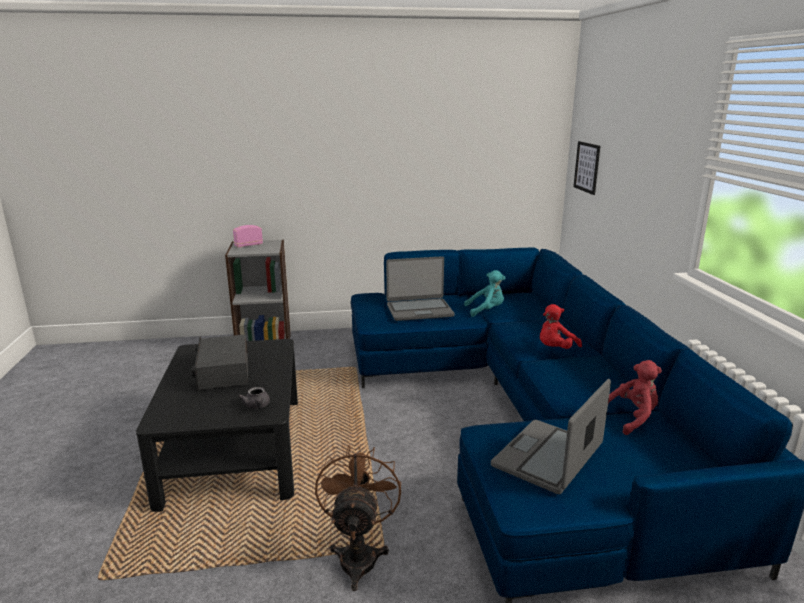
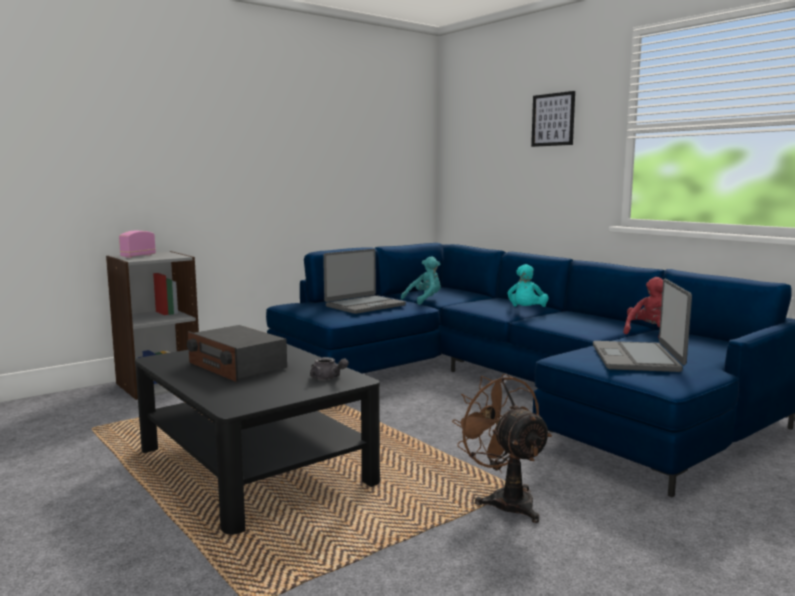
camera: 30 degrees left, 10 degrees down
(555, 349) = (526, 311): red plush toy -> turquoise plush toy
(587, 167) = (469, 165): picture -> picture (553, 119)

